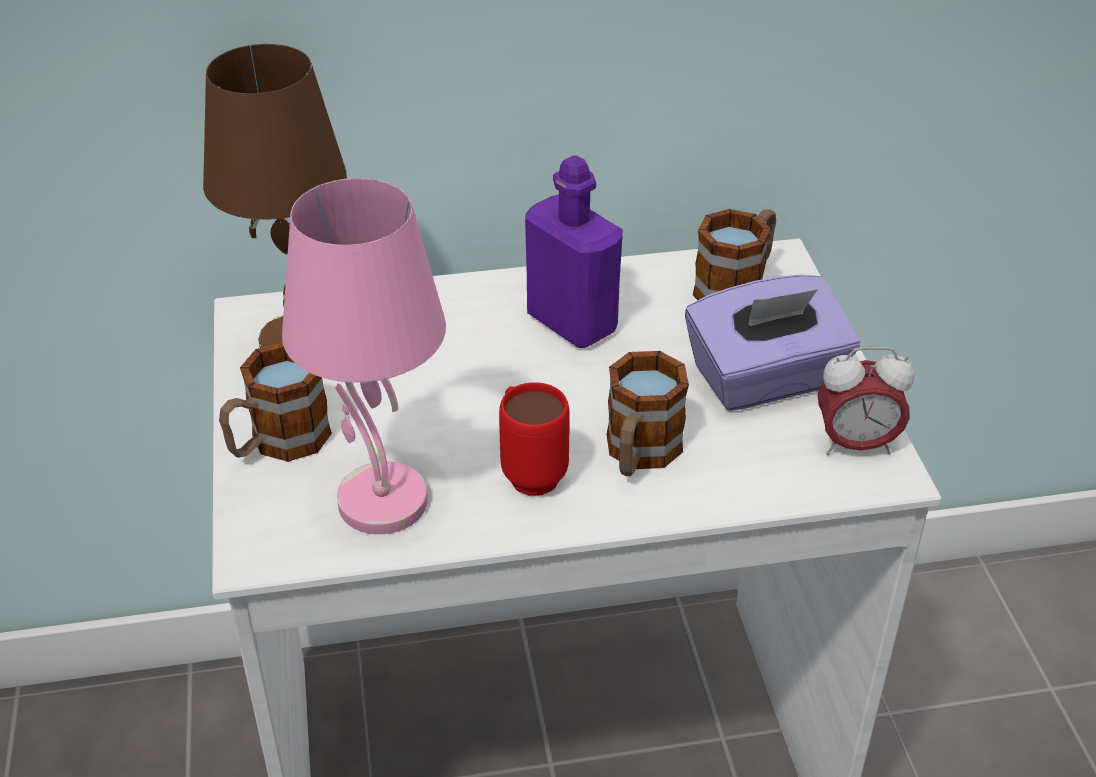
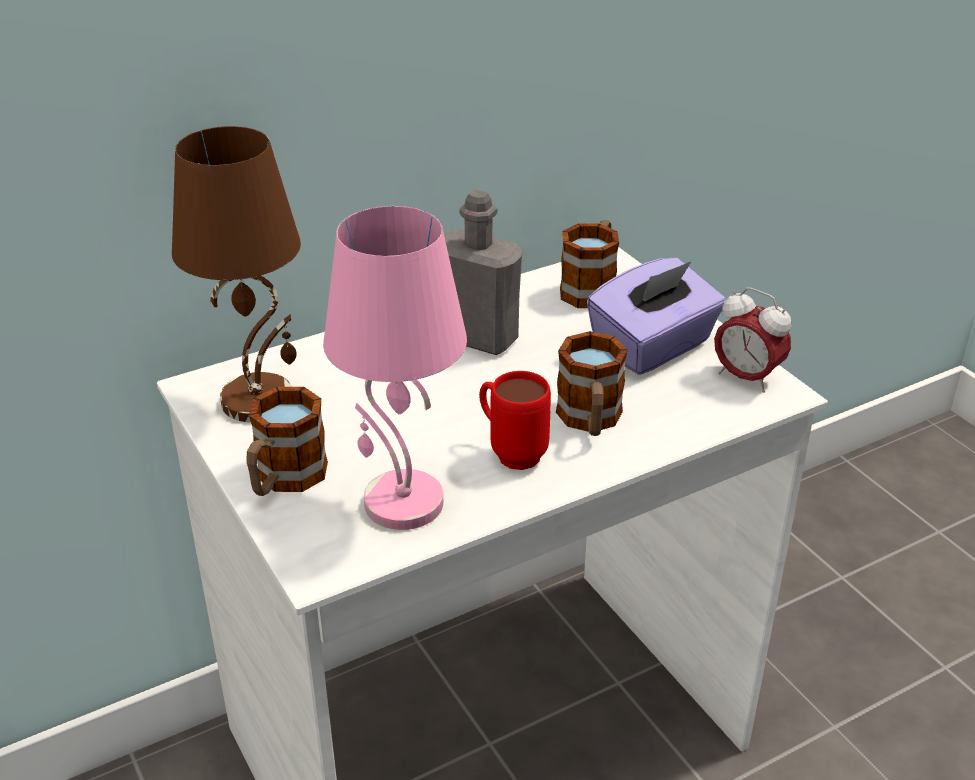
camera: 20 degrees left, 5 degrees down
(572, 323) = (478, 338): purple bottle -> grey bottle
(855, 444) = (746, 378): alarm clock -> alarm clock turned 60 degrees clockwise

